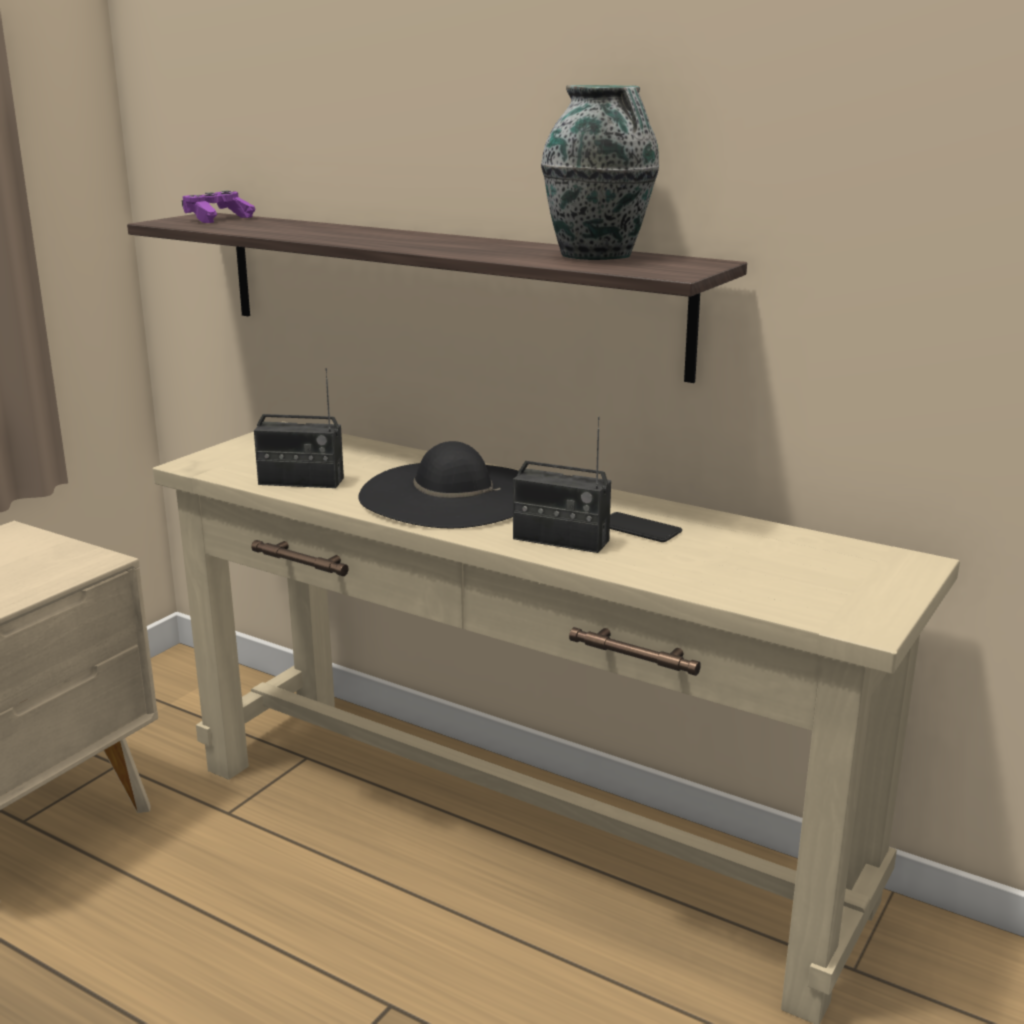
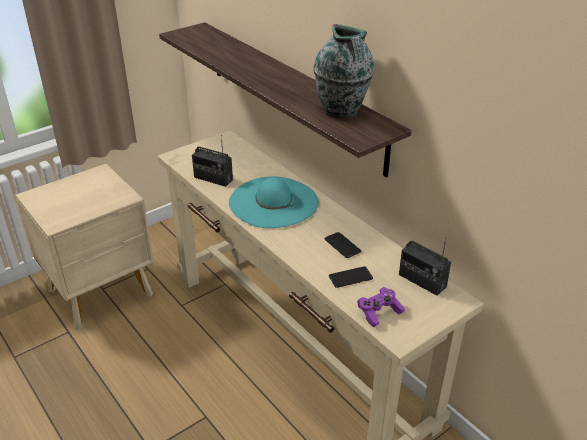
camera: 20 degrees right, 15 degrees up
(218, 219) = (202, 33): purple game controller -> purple game controller (379, 312)
(452, 494) = (273, 202): black hat -> turquoise hat
(560, 540) = (301, 245): radio -> radio (422, 281)
(695, 565) = (350, 277): none -> phone

